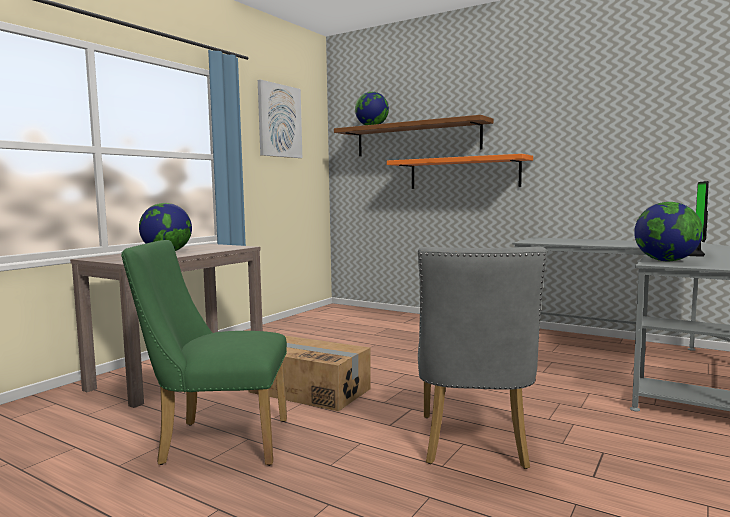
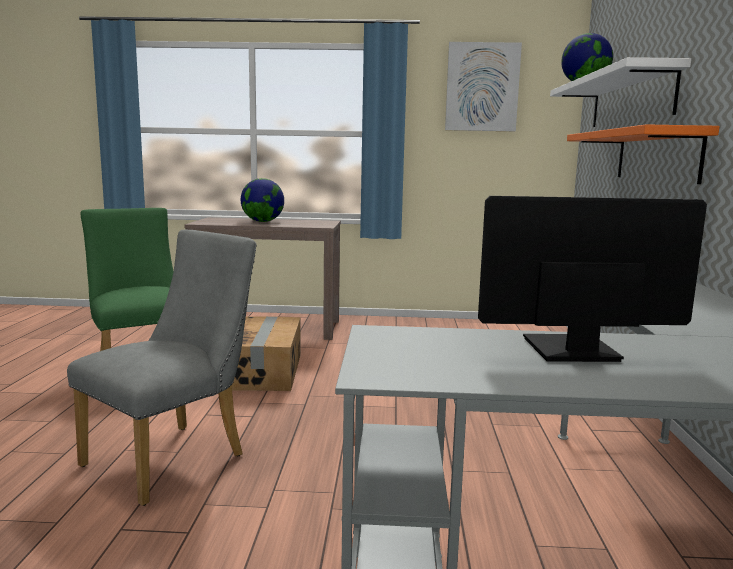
camera: 60 degrees right, 5 degrees up
(416, 139) = (630, 100): brown shelf -> white shelf
(473, 445) = (175, 457): grey chair -> grey chair turned 150 degrees clockwise
(666, 261) = (423, 338): globe -> none

